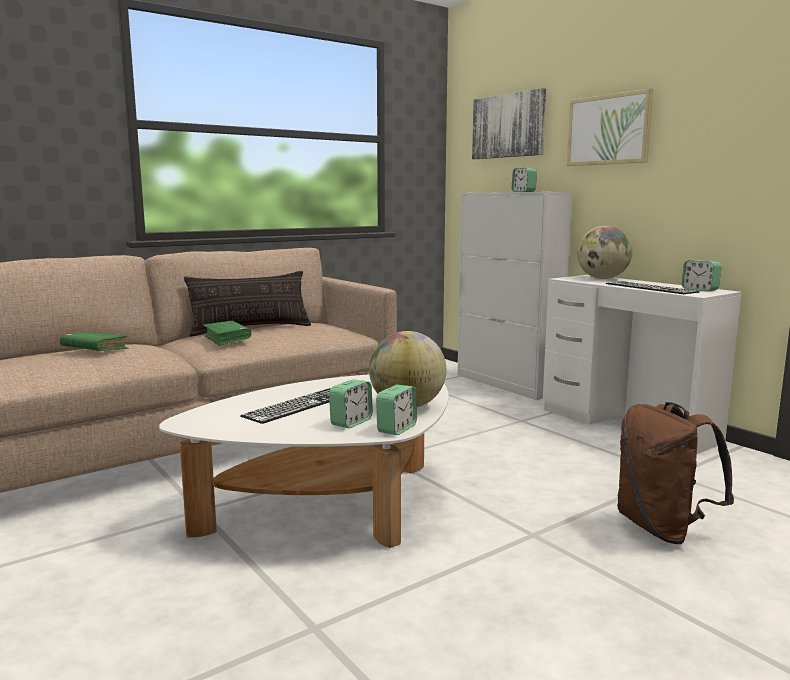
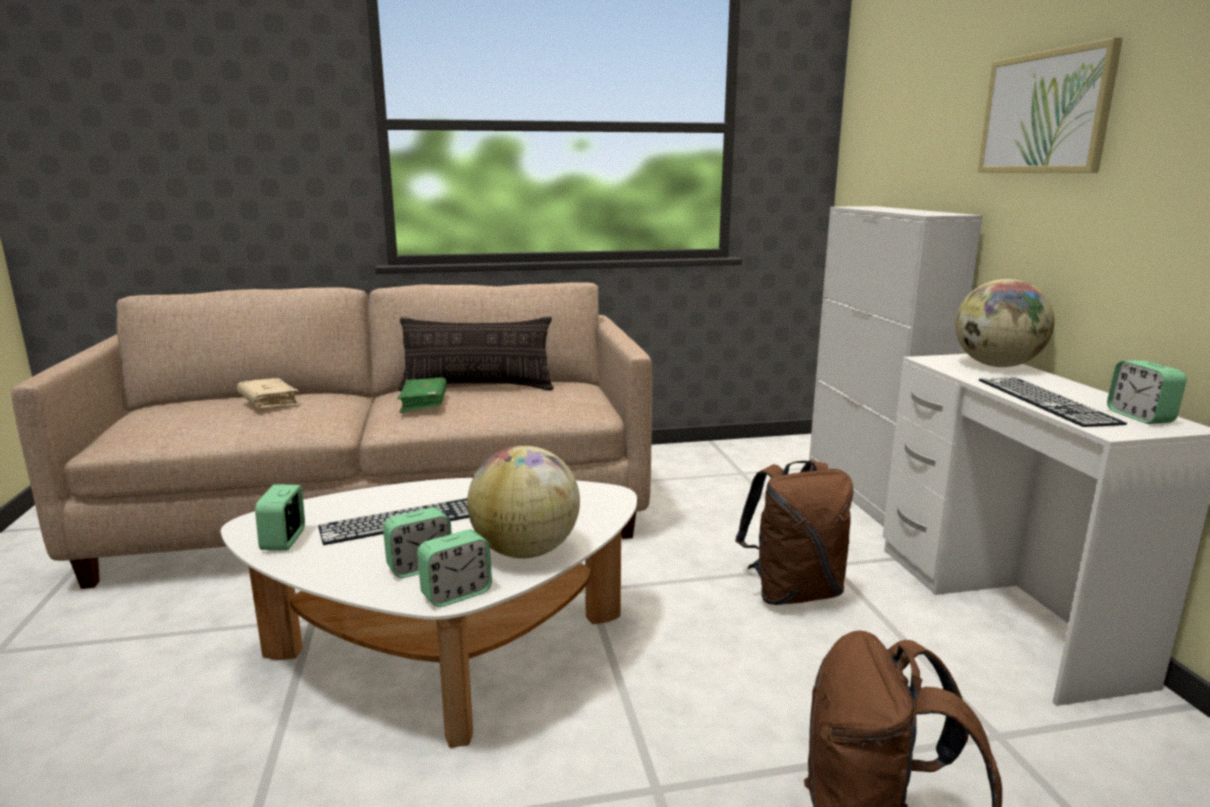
camera: 25 degrees right, 5 degrees up
(94, 350) = (269, 402): green book -> beige book
(508, 126) = (912, 104): picture -> none
(514, 437) = (793, 592): none -> brown backpack
(523, 191) = (912, 210): alarm clock -> alarm clock (284, 540)

